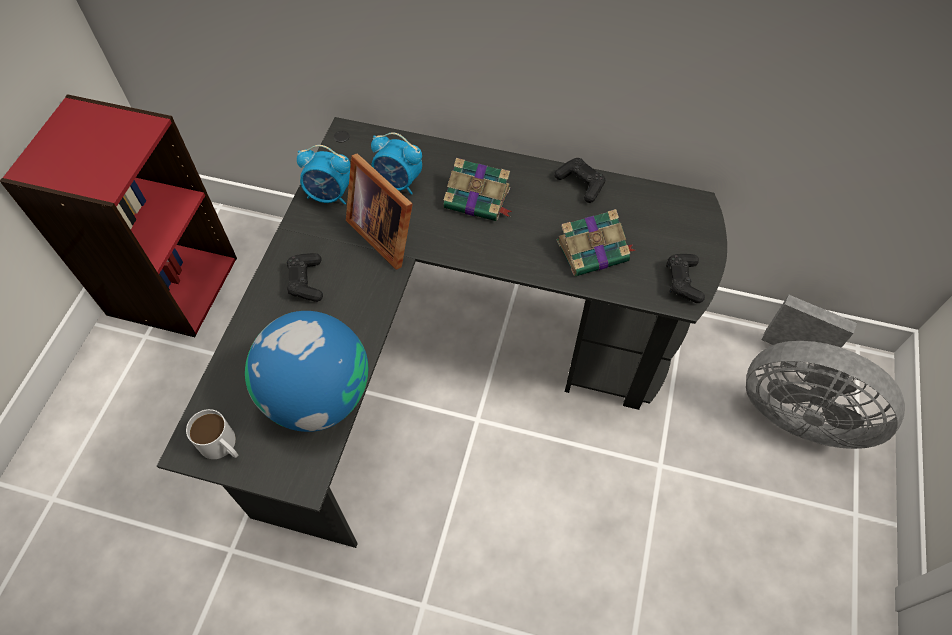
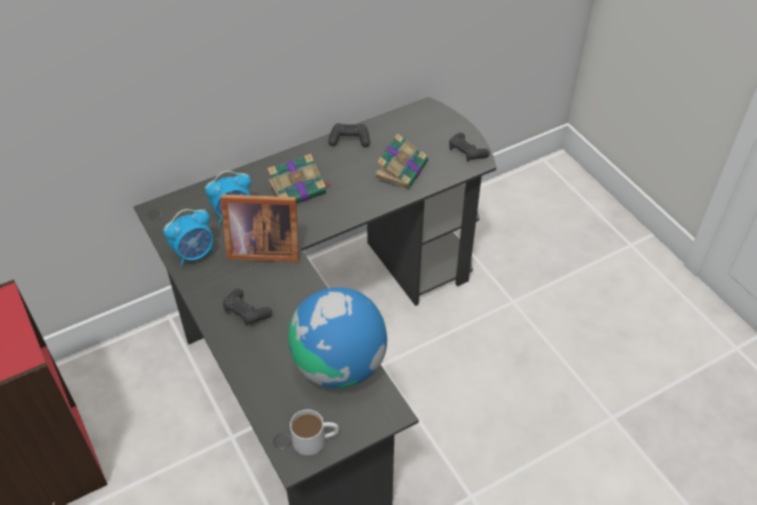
camera: 45 degrees left, 10 degrees down
(795, 408) = (547, 214): grey fan -> none

